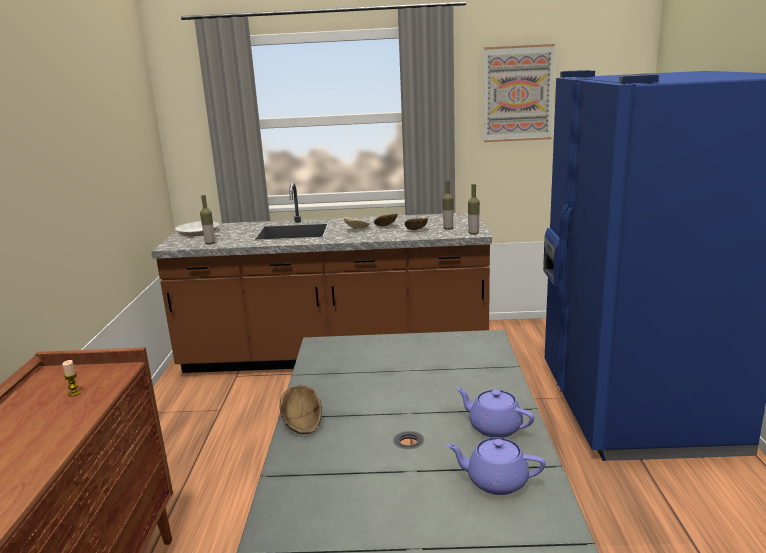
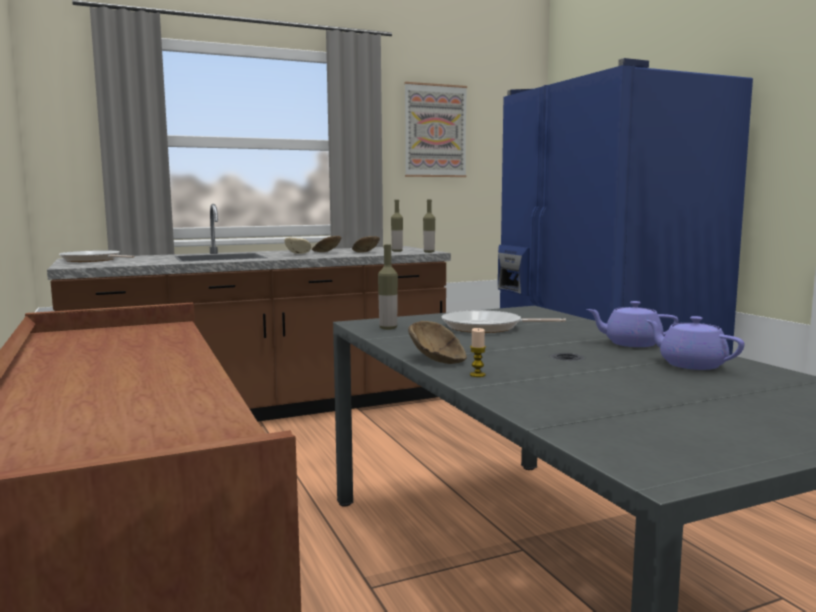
camera: 25 degrees left, 10 degrees down
(74, 393) = (135, 341): candle -> candle (477, 375)
(210, 243) = (125, 263): bottle -> bottle (388, 328)
(407, 370) = (487, 327): none -> frying pan
(495, 481) = (691, 364): purple teapot -> purple teapot turned 60 degrees clockwise

